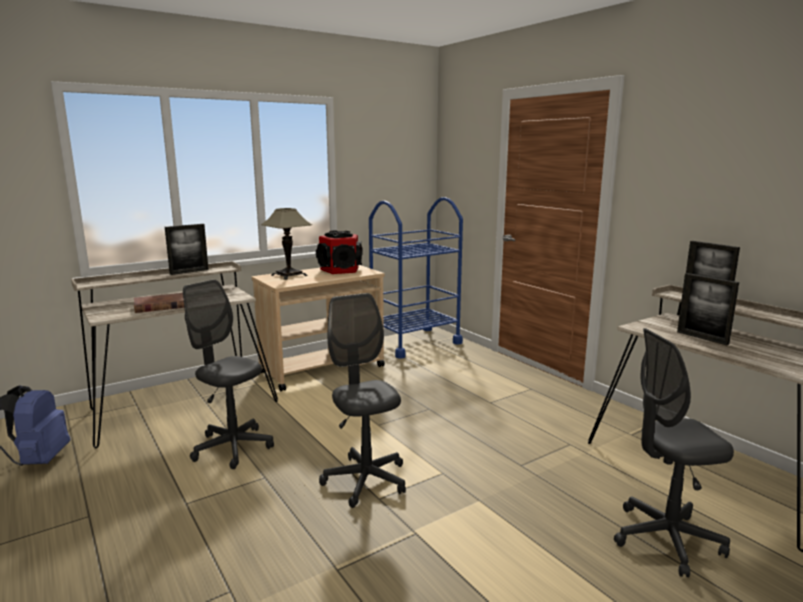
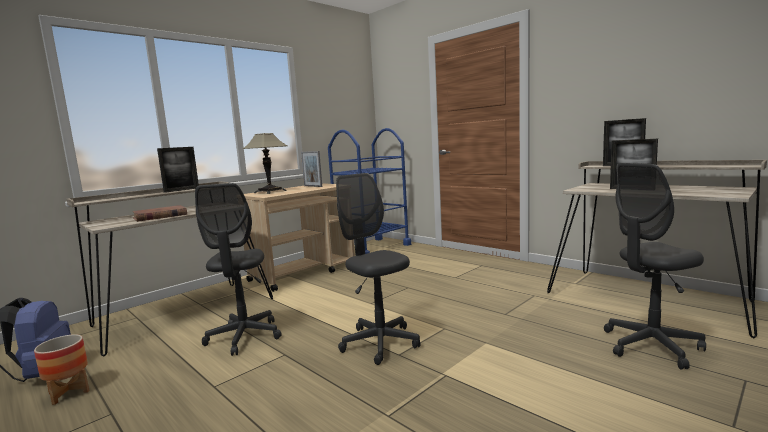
camera: 10 degrees left, 5 degrees down
(58, 485) = (69, 392): none -> planter
(232, 448) = (244, 337): grey office chair -> grey office chair turned 120 degrees counterclockwise
(341, 270) = (313, 186): speaker -> picture frame

